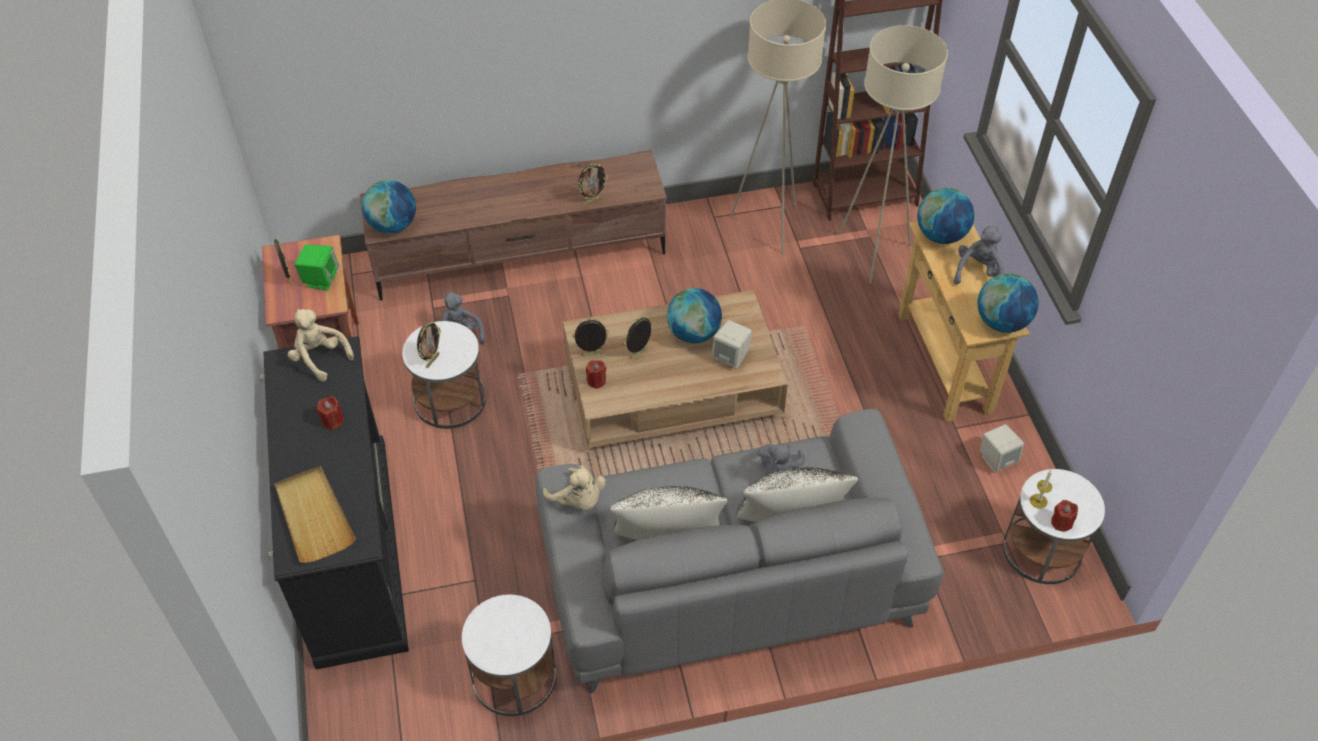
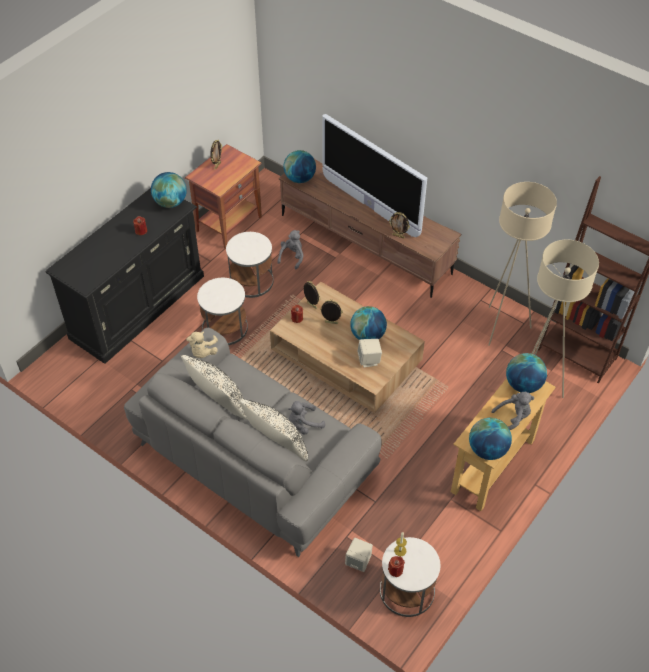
camera: 50 degrees right, 0 degrees up
(314, 516) = (86, 260): beige tray -> none
(320, 358) = (170, 202): beige plush toy -> globe
(321, 279) = (228, 175): green speaker -> none
(432, 360) = (239, 249): picture frame -> none
(514, 677) = (124, 411): white side table -> white side table (224, 328)
(518, 194) = (370, 207): none -> television
(997, 459) = (449, 532): beige speaker -> beige speaker (358, 561)

